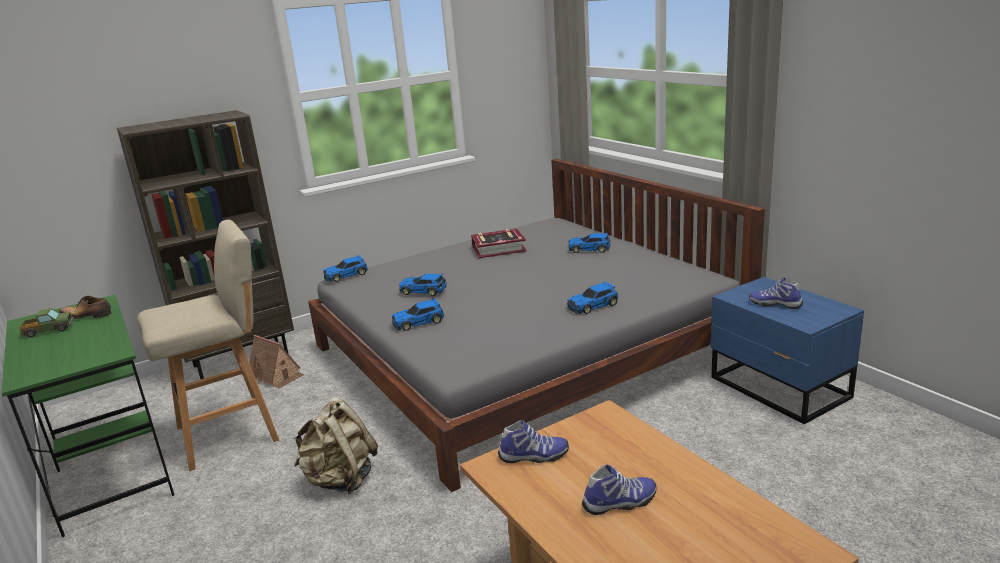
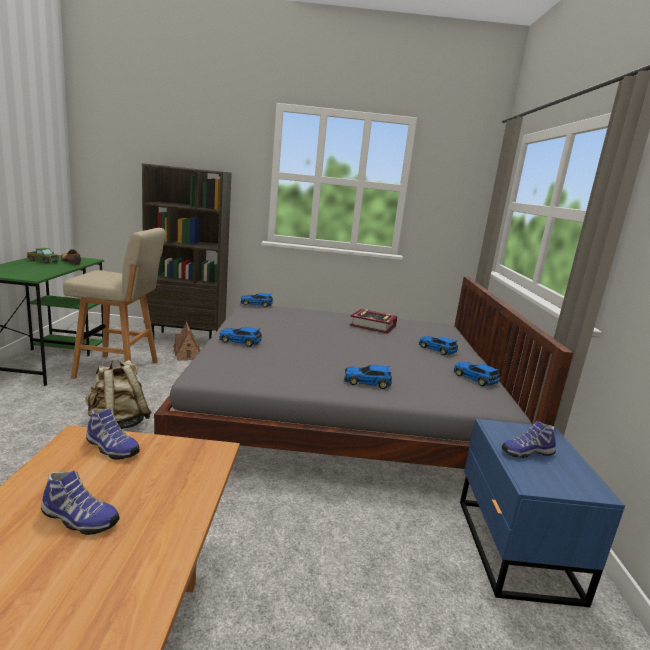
camera: 30 degrees right, 5 degrees down
(424, 291) = (278, 327): toy car -> toy car (475, 379)
(775, 304) = (526, 452): shoe -> shoe turned 75 degrees counterclockwise

